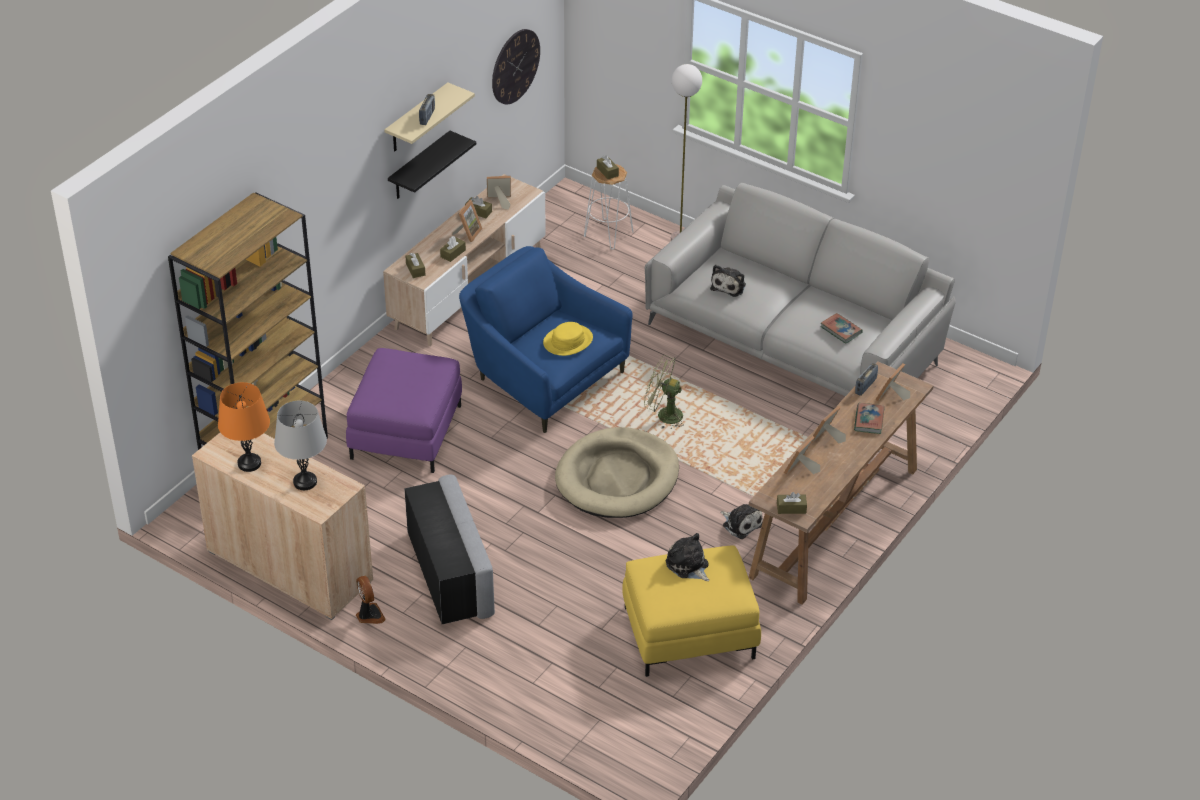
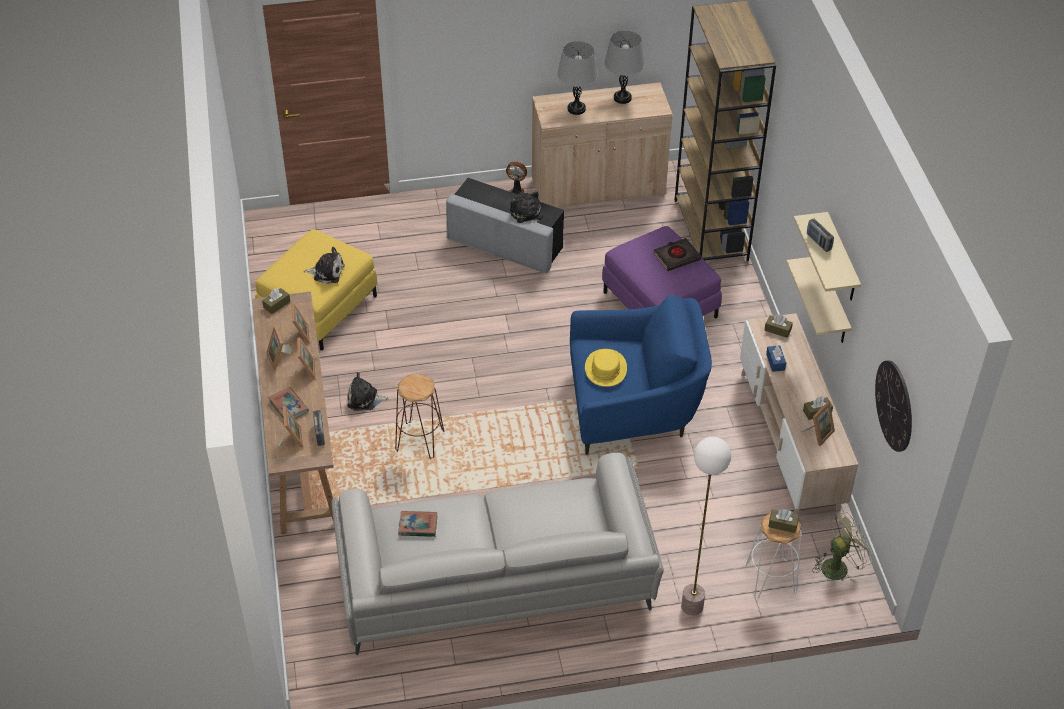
camera: 135 degrees right, 5 degrees up
(249, 463) = (622, 98): orange table lamp -> grey table lamp
(387, 377) = (676, 257): none -> black book
(419, 167) = (833, 303): black shelf -> beige shelf
(453, 253) = (775, 362): brown tissue box -> blue tissue box
(468, 233) = (793, 387): picture frame -> picture frame (280, 359)
(617, 478) = (485, 372): beige dog bed -> none
(664, 415) = (513, 442): green fan -> green fan (839, 566)
(729, 285) = (553, 504): plush toy -> plush toy (526, 216)
(734, 464) = (419, 440): none -> brown stool

